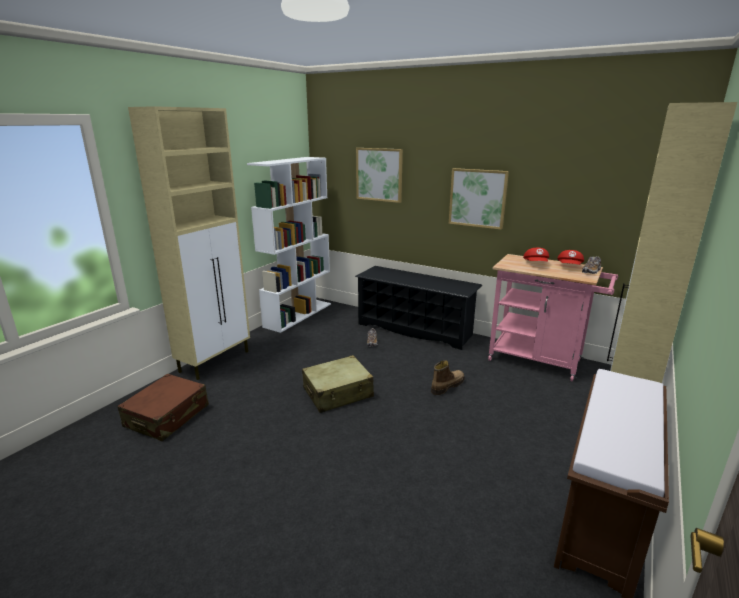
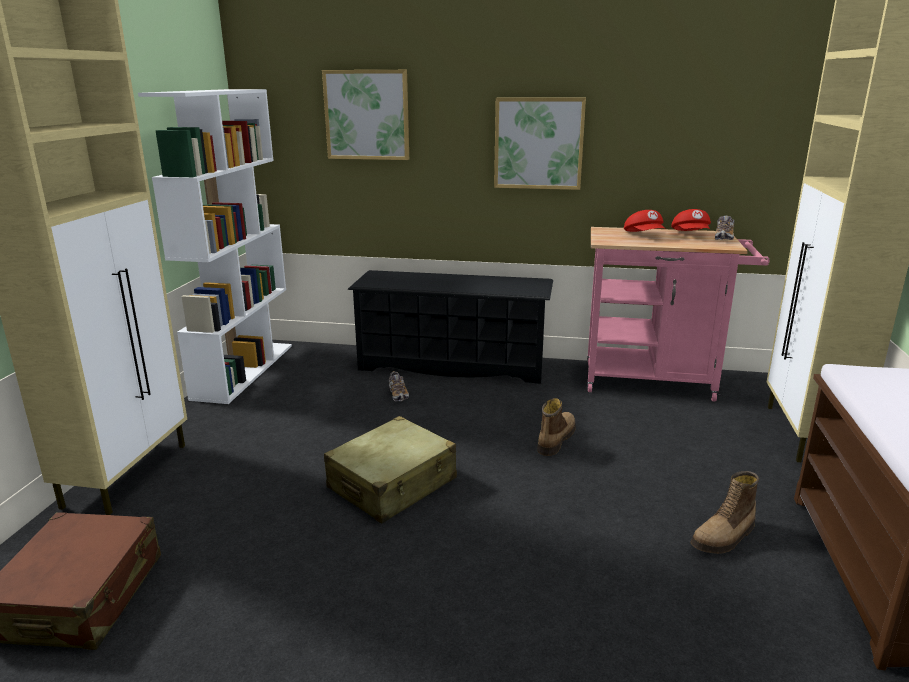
camera: 20 degrees left, 0 degrees up
(512, 467) = (724, 537): none -> boot

